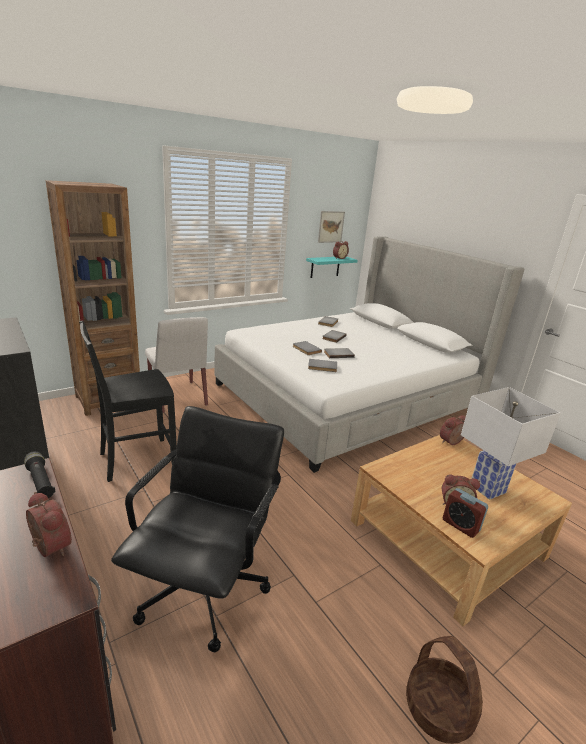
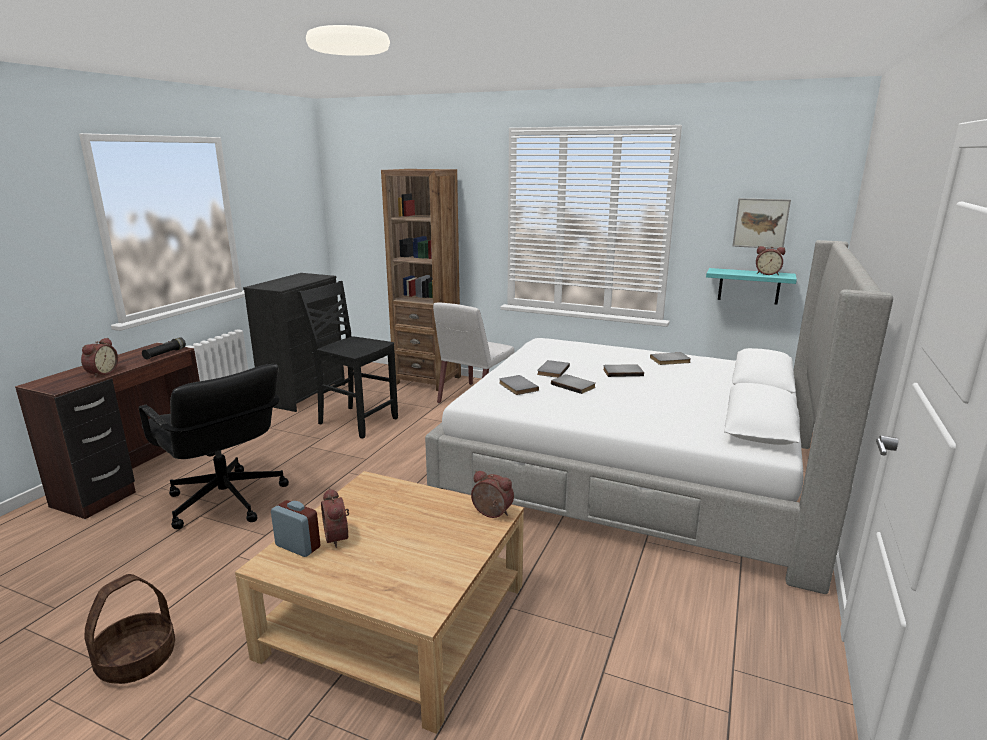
camera: 60 degrees right, 5 degrees down
(204, 588) = (226, 501): black office chair -> black office chair turned 60 degrees clockwise
(460, 525) = (298, 546): alarm clock -> alarm clock turned 105 degrees clockwise
(486, 488) = (396, 555): white table lamp -> none

